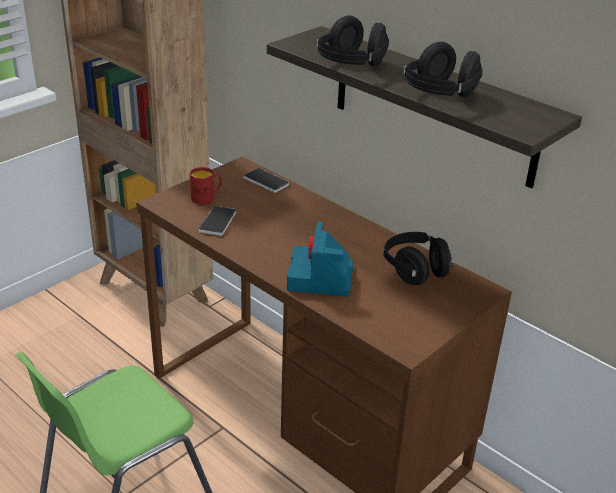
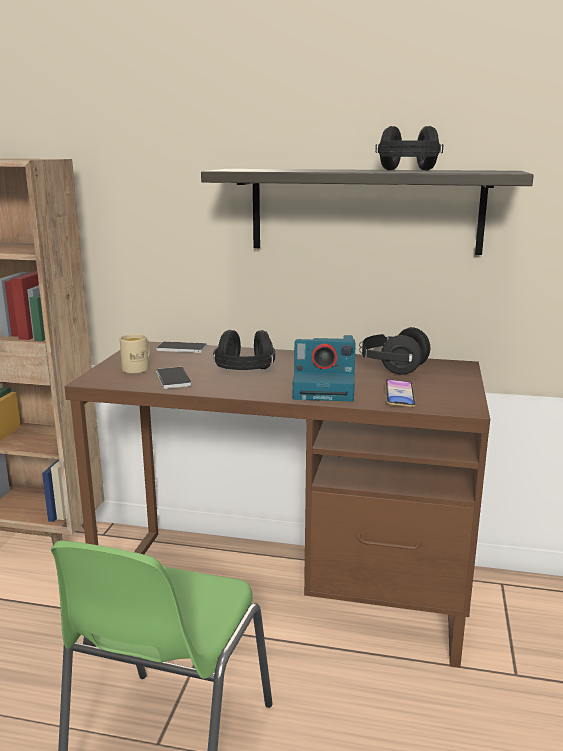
camera: 30 degrees left, 15 degrees down
(207, 198) = (138, 368): red mug -> beige mug
(320, 278) = (326, 389): camera -> camera turned 60 degrees counterclockwise
(351, 65) = (303, 170): black headphones -> black headphones (245, 372)
(368, 312) = (399, 397): none -> phone

